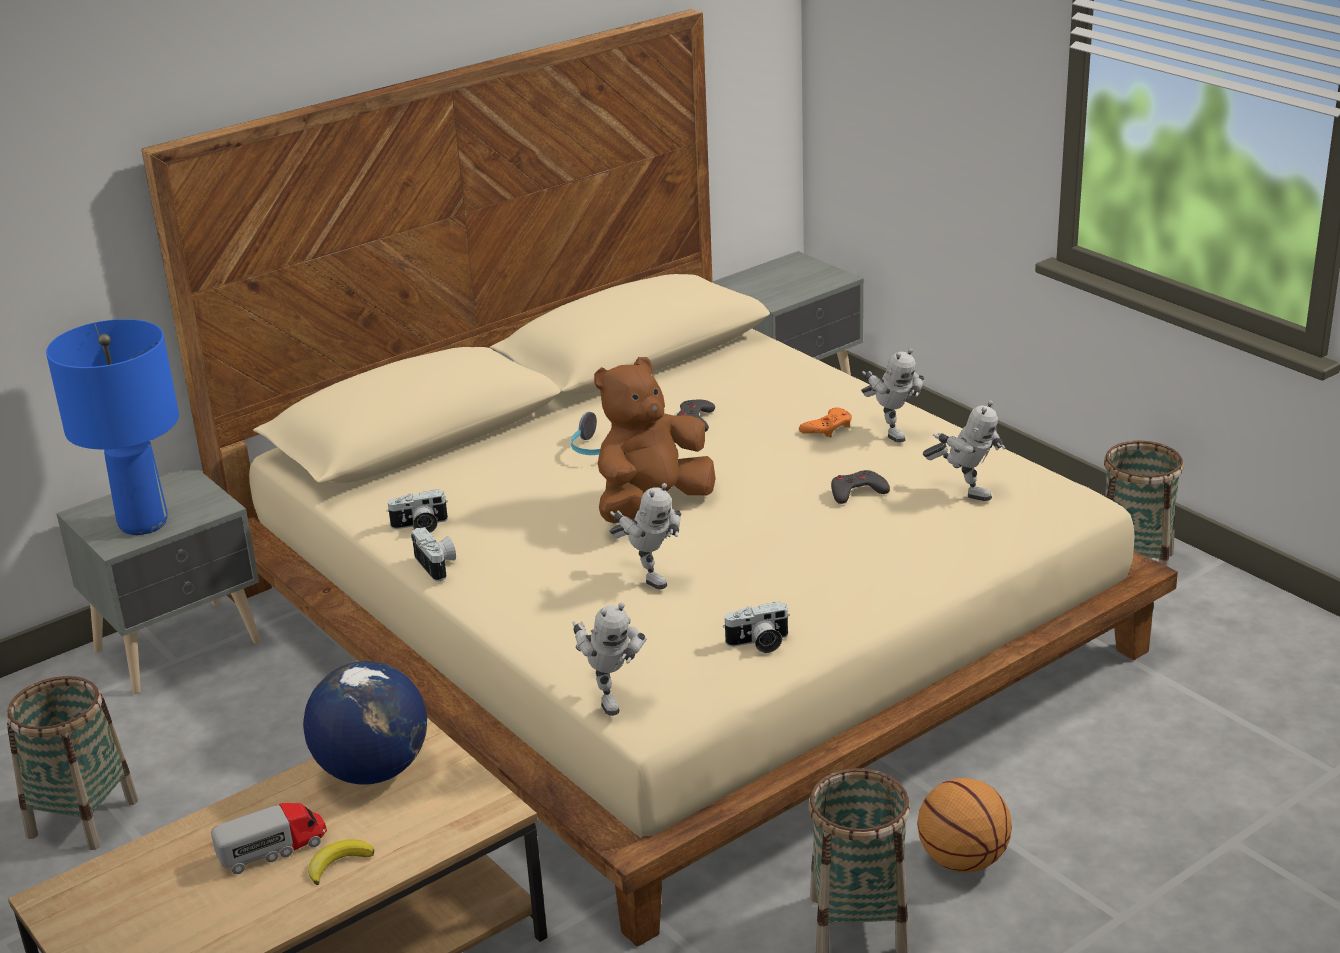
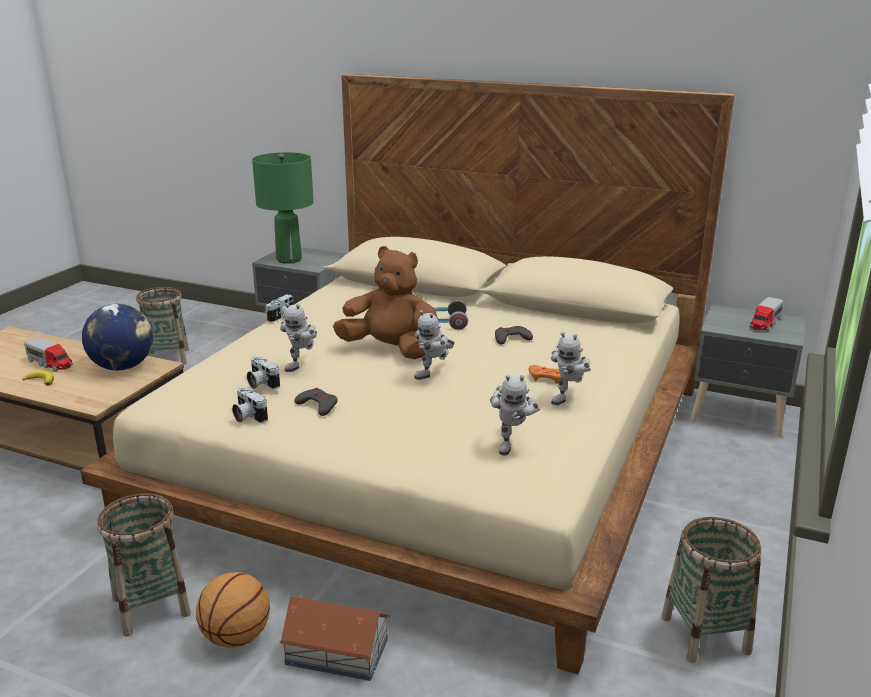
camera: 60 degrees right, 5 degrees down
(142, 523) = (288, 259): blue table lamp -> green table lamp
(420, 526) = (321, 305): camera -> camera (261, 383)
(609, 695) = (169, 388): toy robot -> toy robot (434, 374)
(791, 275) = (764, 323): none -> toy truck
(857, 492) = (470, 406): grey game controller -> grey game controller (318, 405)
(1029, 791) = (336, 650): none -> toy house

